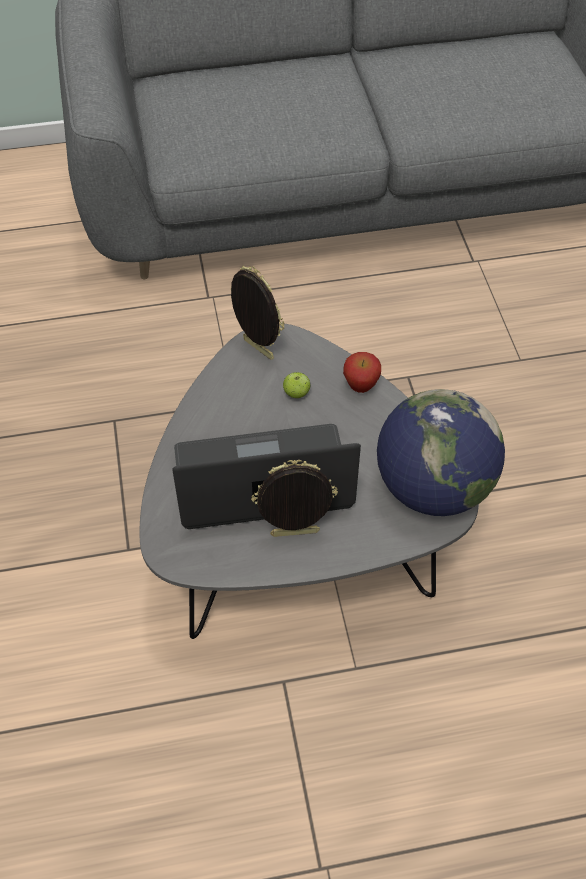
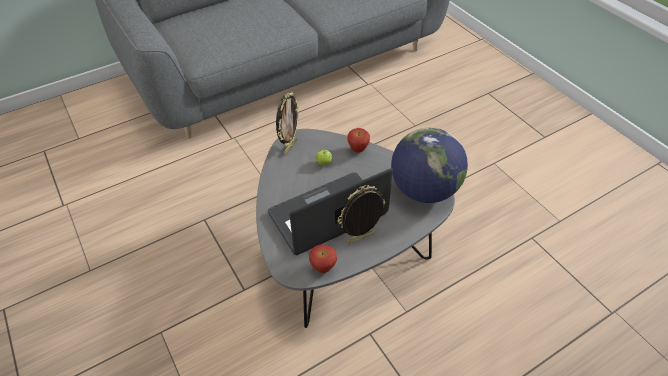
camera: 20 degrees left, 5 degrees down
(217, 561) = (323, 268): none -> apple
(256, 350) = (290, 146): picture frame -> picture frame turned 90 degrees clockwise

